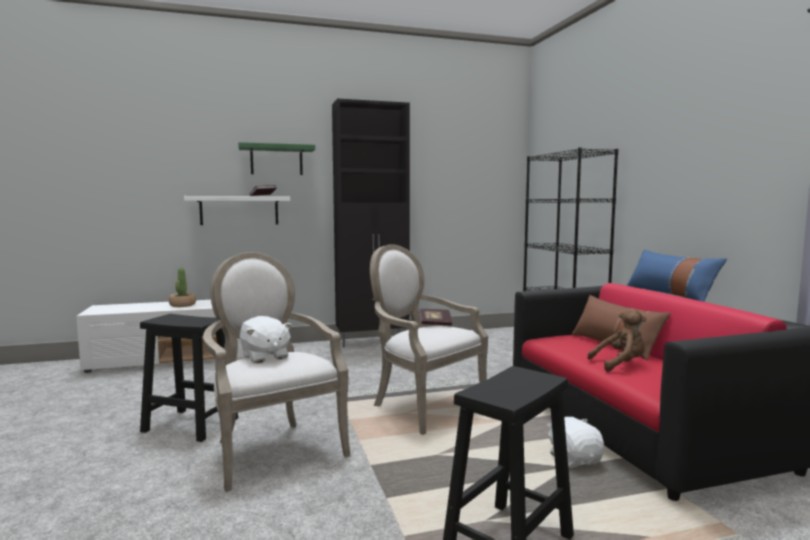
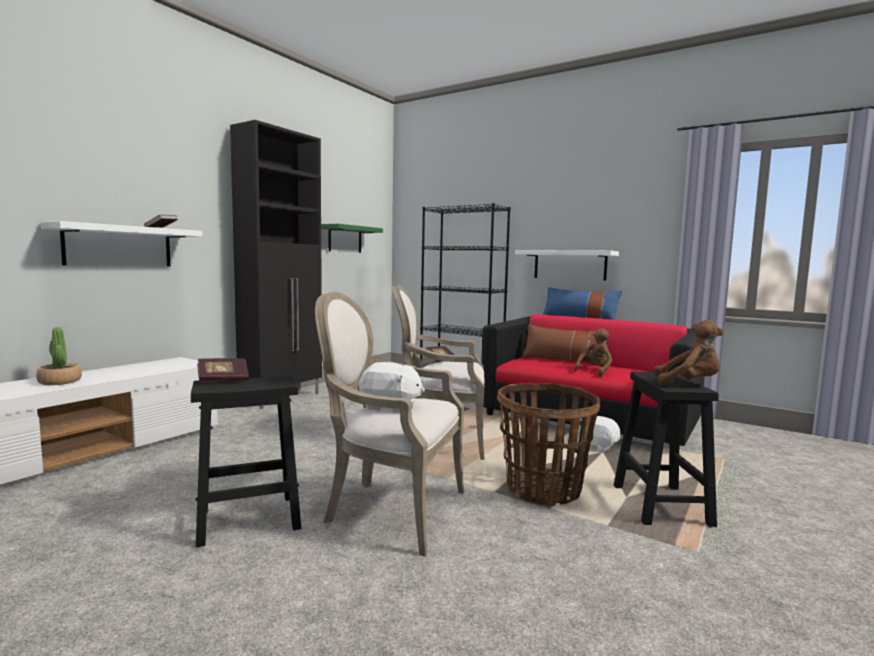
camera: 40 degrees left, 0 degrees up
(182, 315) = (223, 380): none -> book
(276, 160) = (166, 183): green shelf -> green shelf (345, 239)
(419, 480) = (543, 489): none -> basket
(524, 393) = (689, 384): none -> brown plush toy
(680, 220) = (569, 265): none -> white shelf

